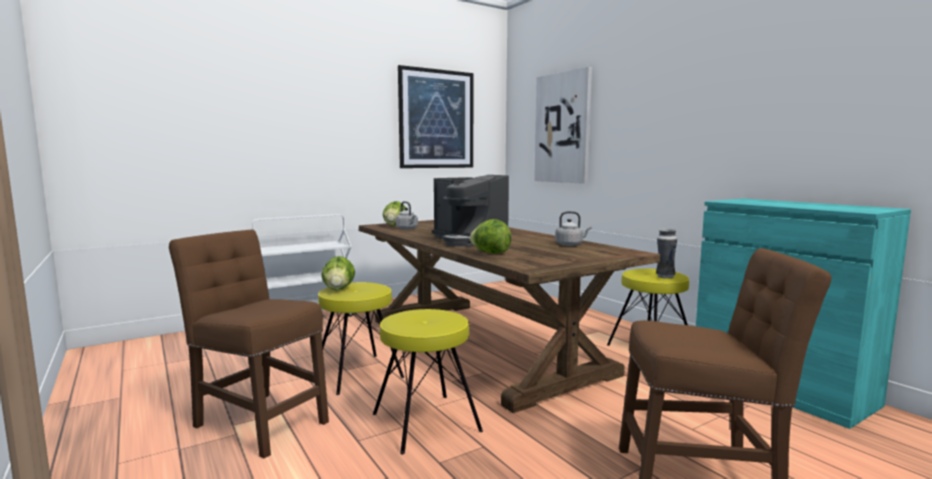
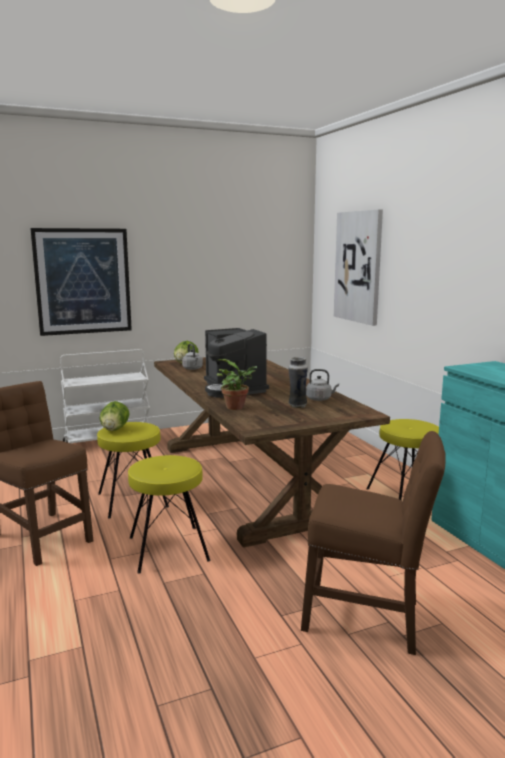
camera: 10 degrees right, 5 degrees up
(436, 119) = (238, 254): picture -> picture (83, 281)
(490, 253) = (237, 407): lettuce -> potted plant
(664, 277) = (415, 431): vase -> vase (297, 406)

